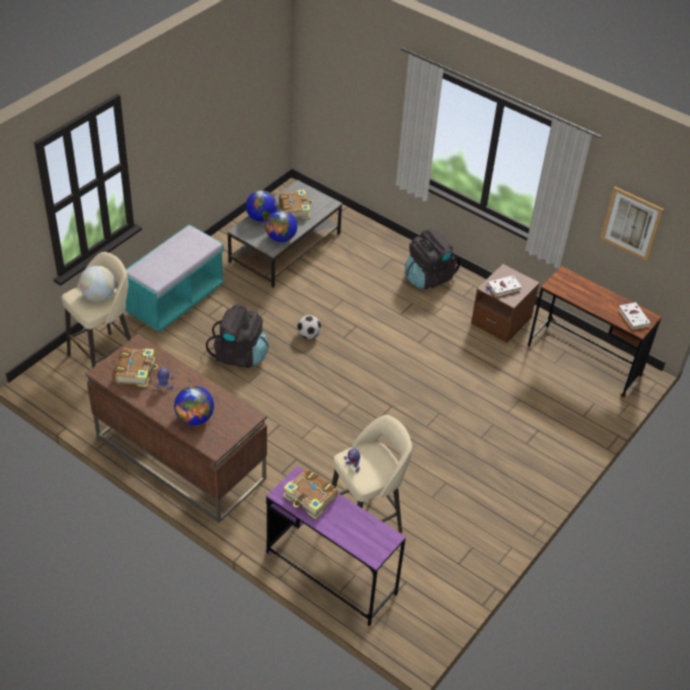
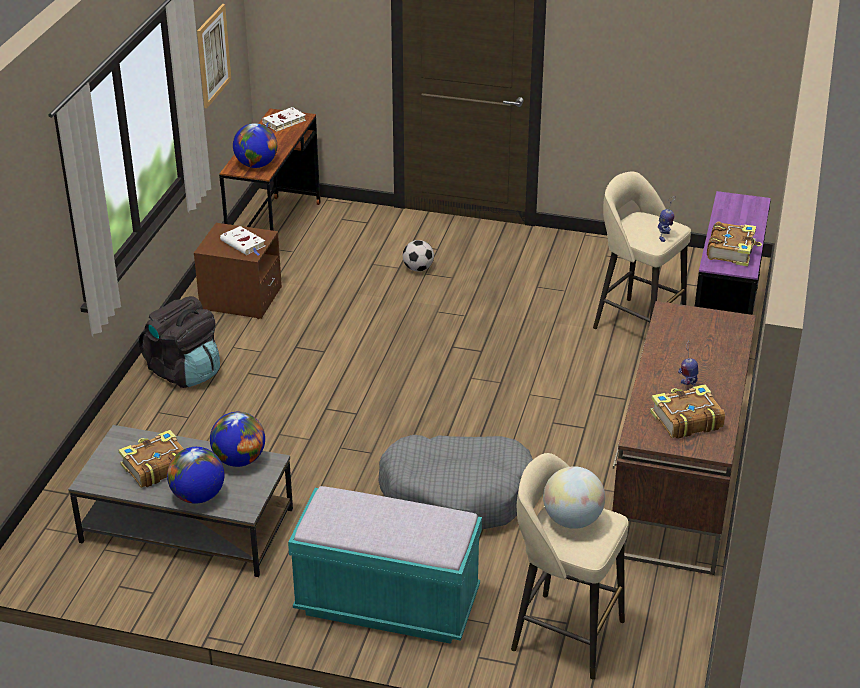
camera: 110 degrees left, 10 degrees down
(195, 418) = (712, 348): globe -> globe (256, 165)
(239, 355) = (458, 495): black backpack -> grey dog bed
(308, 335) = (374, 445): football -> football (418, 269)

